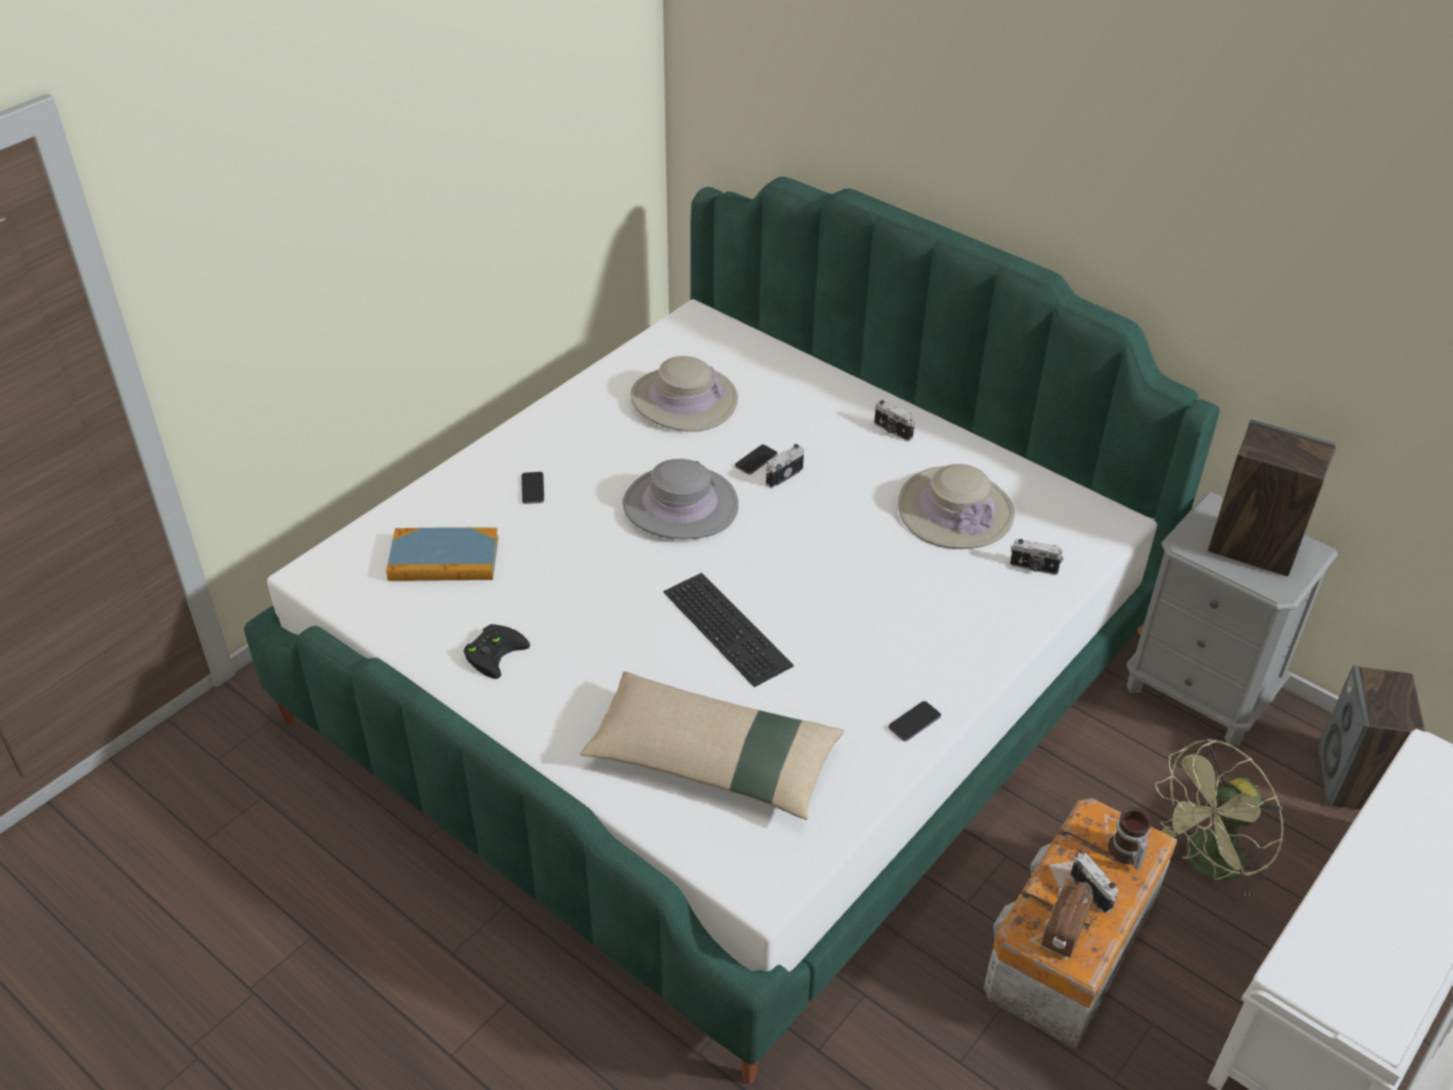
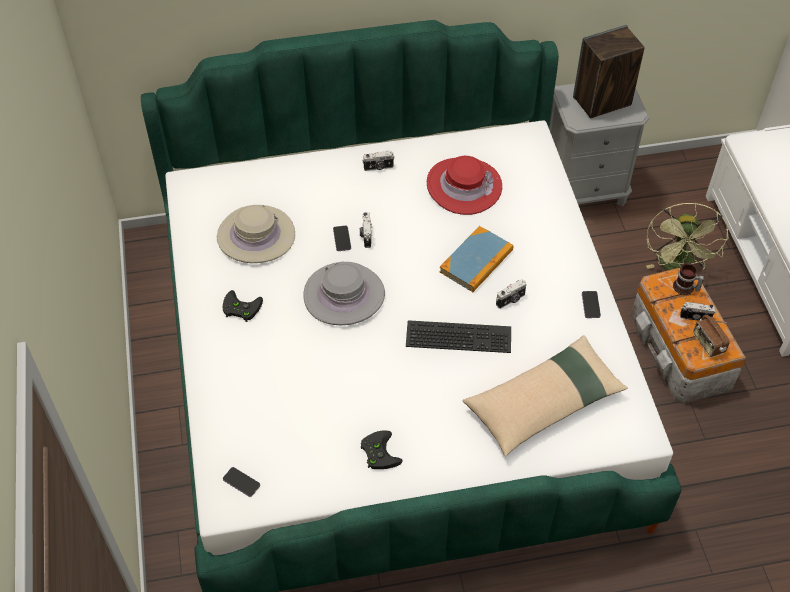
camera: 50 degrees left, 10 degrees up
(444, 559) = (277, 432): book -> book (476, 261)
(533, 489) = (259, 354): phone -> phone (241, 482)
(576, 442) = (240, 308): none -> black game controller
(955, 510) = (464, 186): beige hat -> red hat
(1033, 568) = (532, 187): camera -> camera (511, 300)
(1351, 780) = (677, 181): speaker -> none

